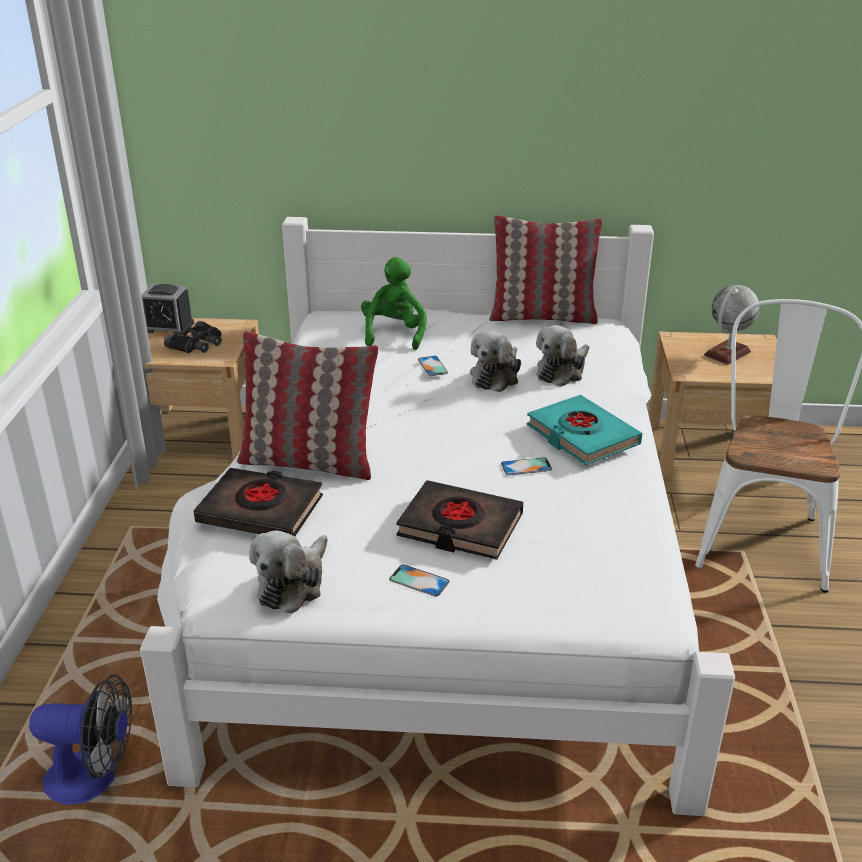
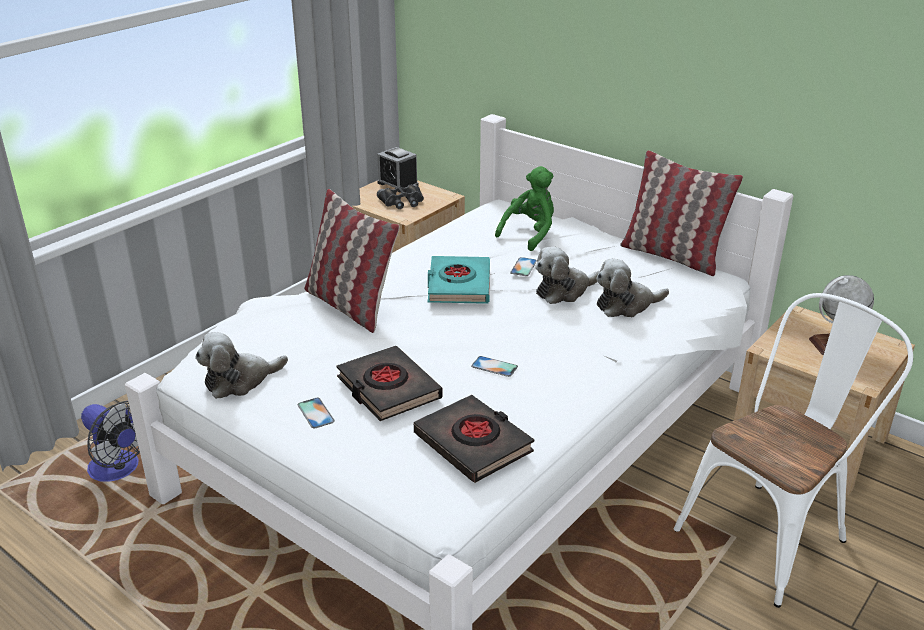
camera: 35 degrees right, 0 degrees up
(261, 510) = (278, 326): black book -> black book (473, 444)
(582, 436) = (568, 360): turquoise book -> turquoise book (458, 285)

